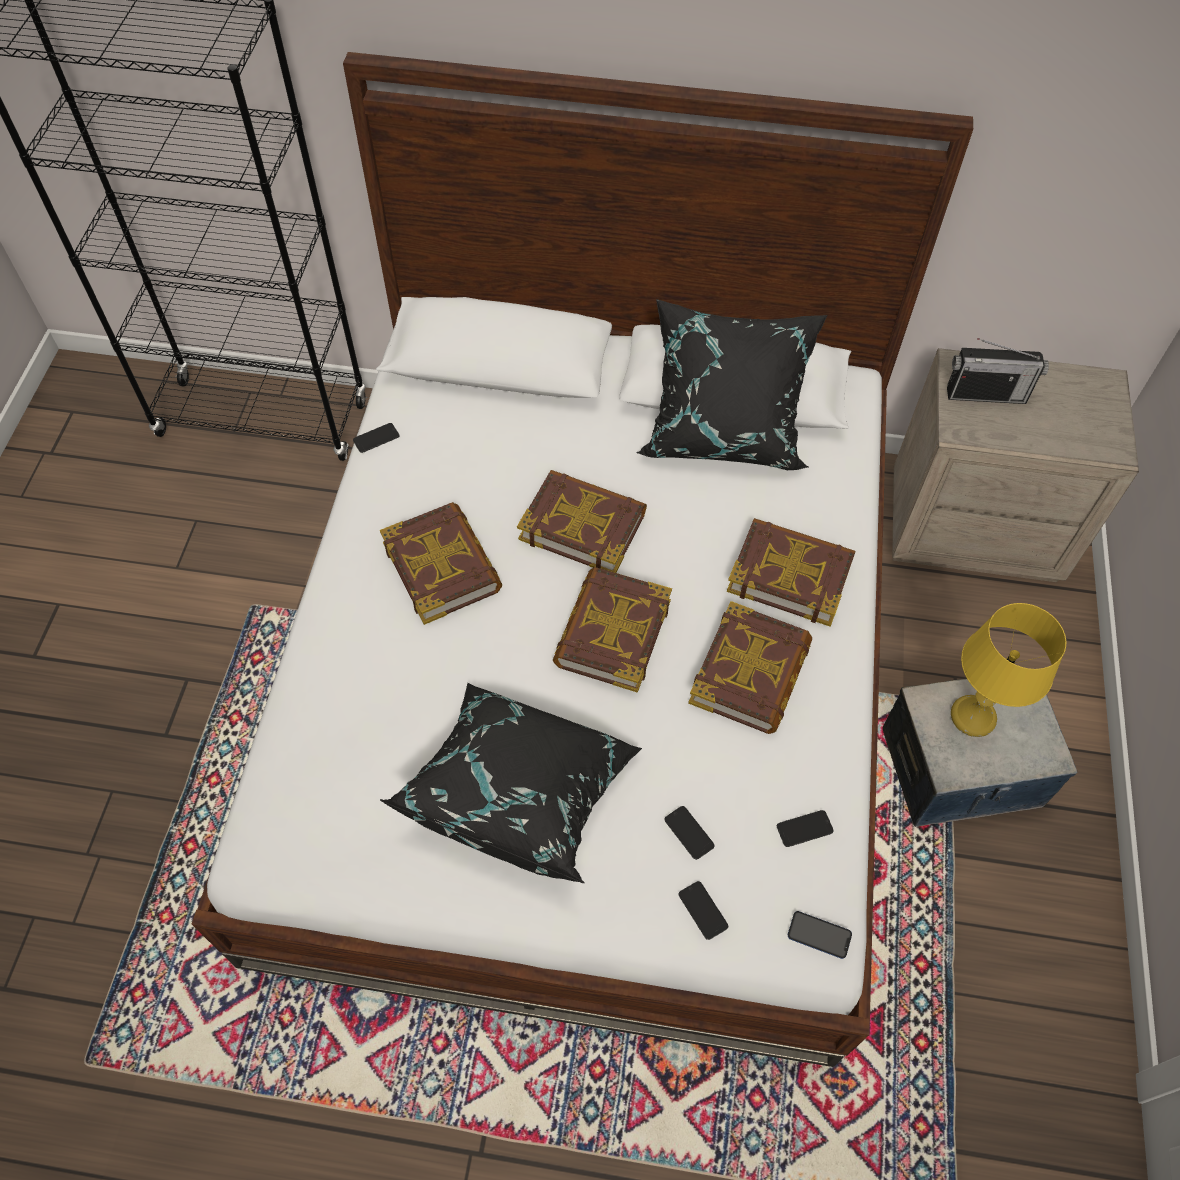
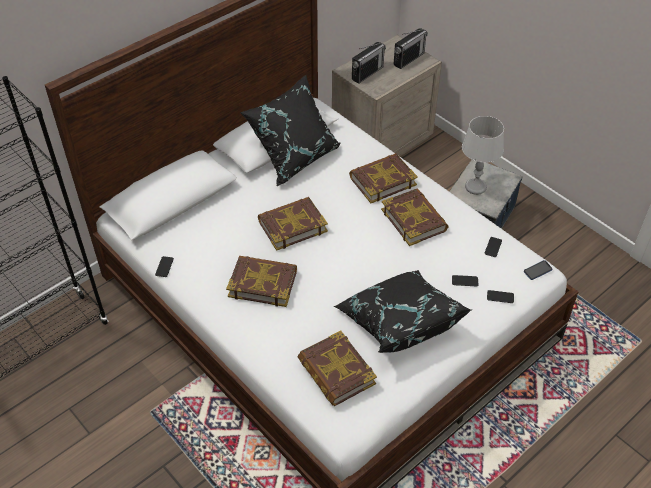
camera: 50 degrees left, 10 degrees down
(612, 633) = (354, 248): book -> book (336, 372)
(972, 717) = (475, 187): yellow table lamp -> grey table lamp
(1087, 424) = (409, 59): none -> radio

